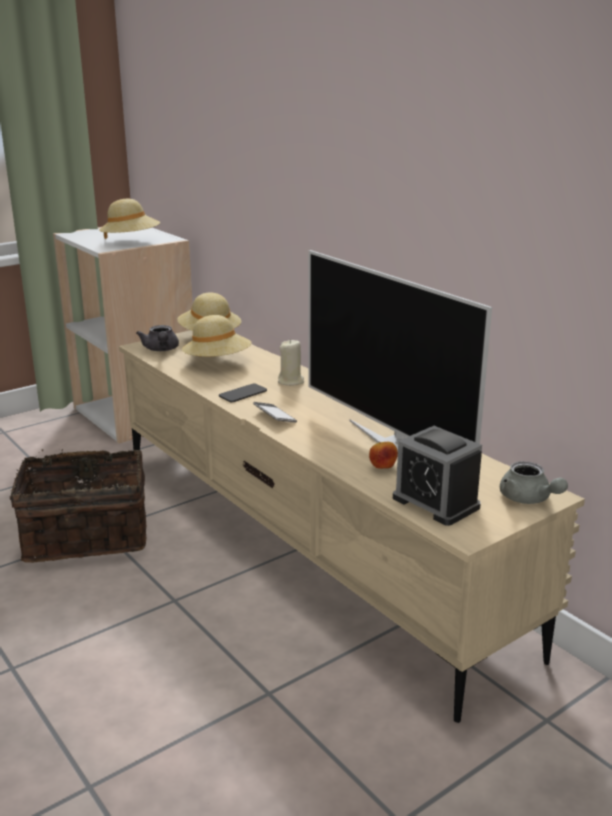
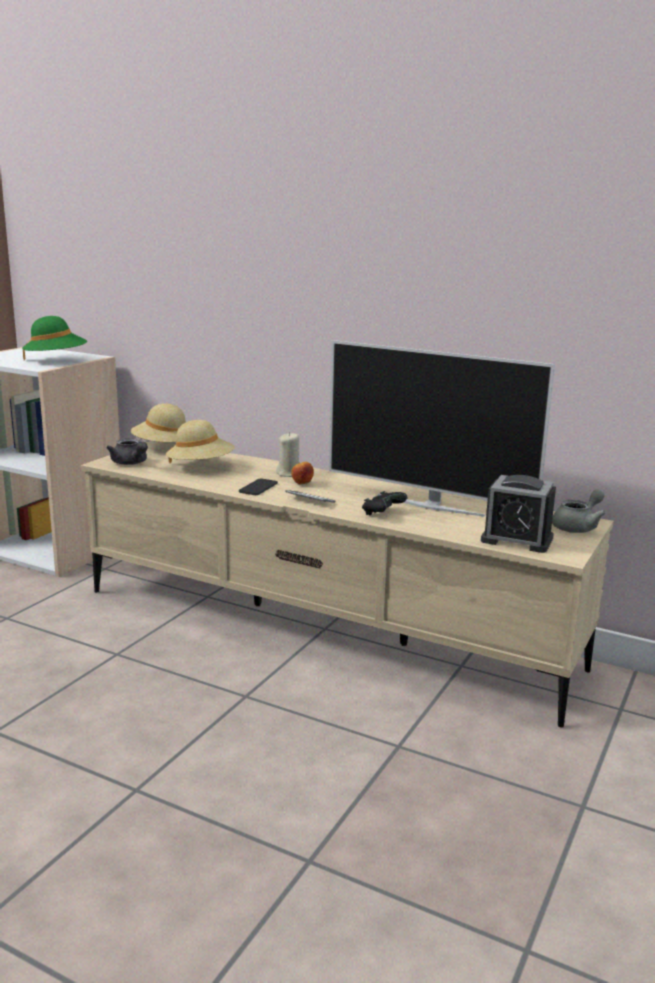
camera: 25 degrees left, 5 degrees down
(87, 534) = (103, 660): basket -> none
(131, 241) = (56, 360): beige hat -> green hat
(328, 444) = (382, 514): none -> black game controller
(382, 468) = (447, 523): apple -> apple (302, 484)
(528, 499) = (578, 527): grey teapot -> grey teapot turned 75 degrees counterclockwise

